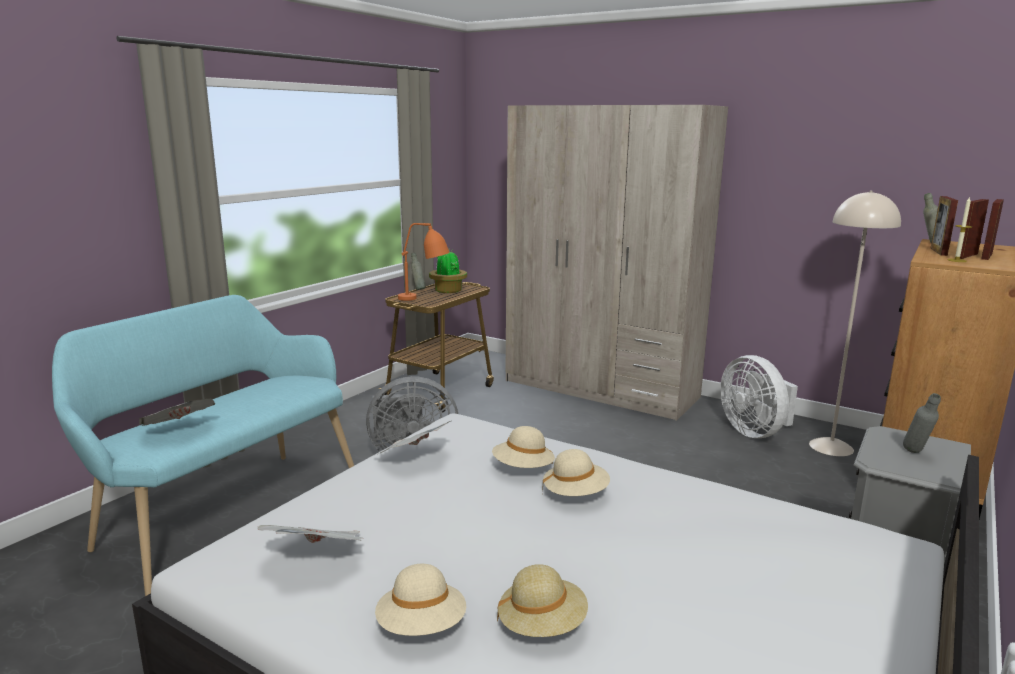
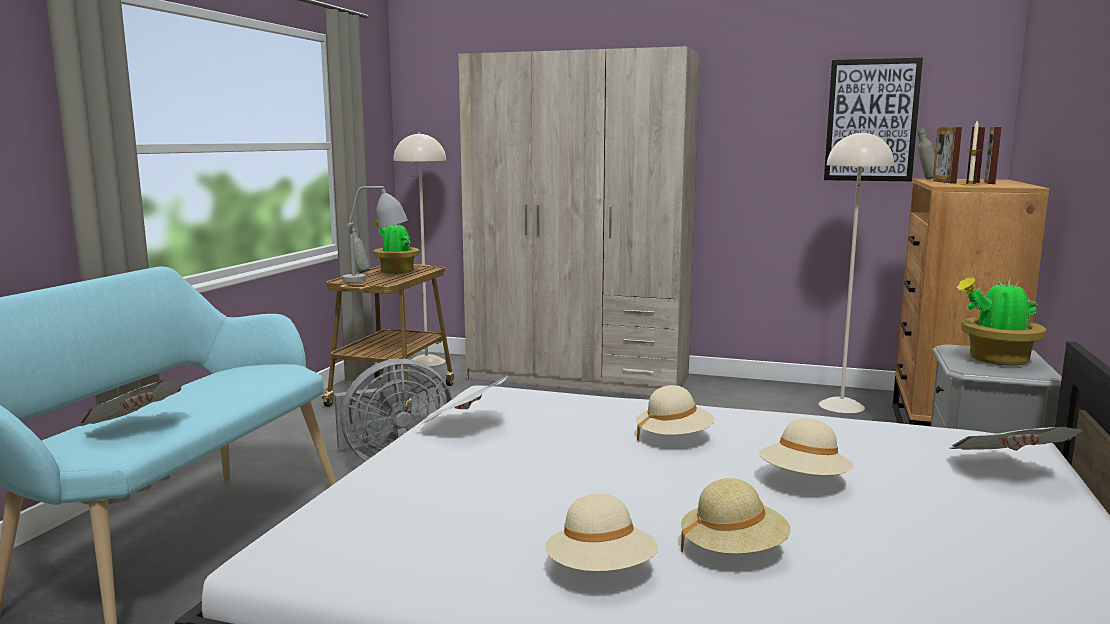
camera: 15 degrees left, 5 degrees down
(318, 556) = (421, 526): newspaper -> newspaper (1008, 469)
(425, 300) = (378, 280): orange table lamp -> grey table lamp
(482, 360) = (427, 361): none -> beige floor lamp
(523, 468) = (598, 423): beige hat -> beige hat (804, 480)
(754, 432) = (760, 400): white fan -> none
(893, 175) = (871, 120): none -> picture
(916, 454) = (996, 360): grey bottle -> potted plant

